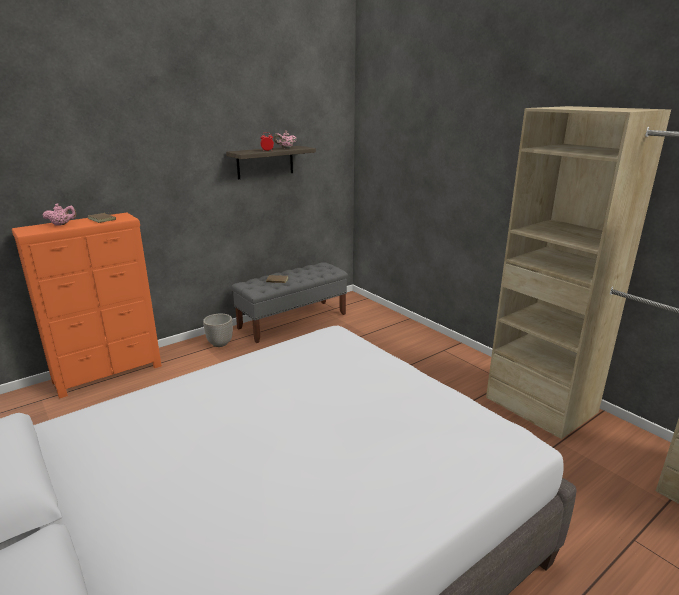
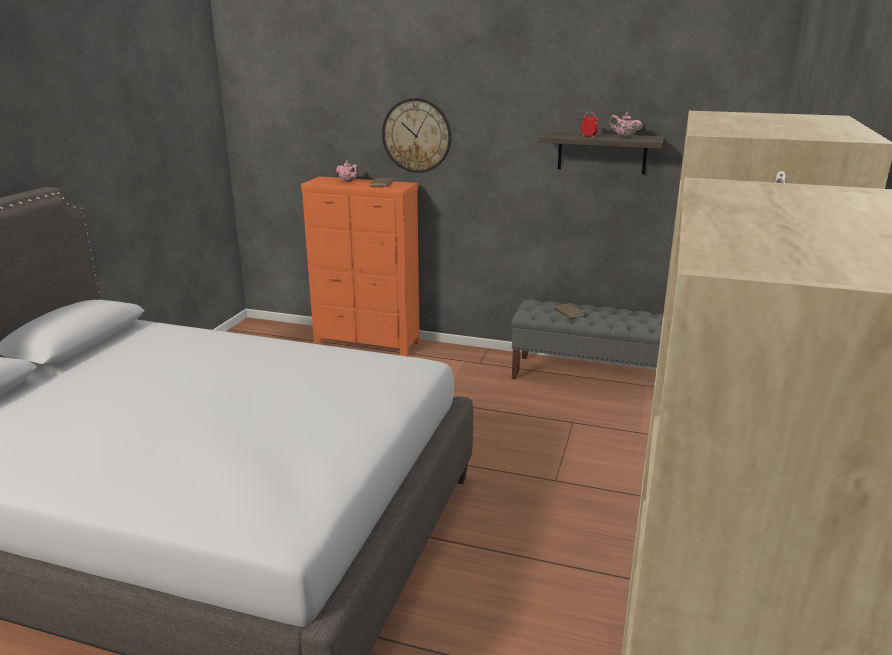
camera: 55 degrees right, 0 degrees up
(116, 169) = (417, 135): none -> wall clock
(220, 343) = (482, 362): planter -> none

